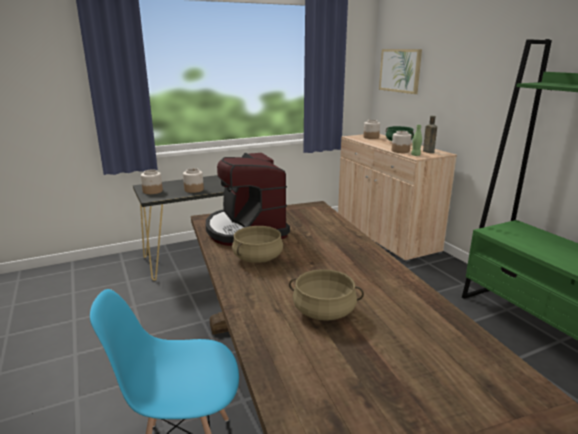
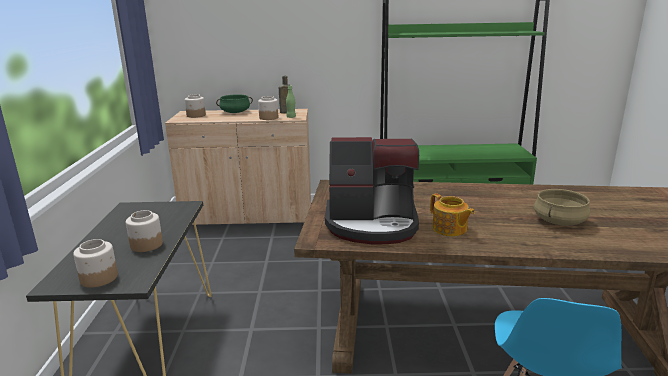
camera: 65 degrees left, 0 degrees up
(257, 258) = (449, 229): beige cooking pot -> teapot
(400, 70) = (201, 34): picture -> none

